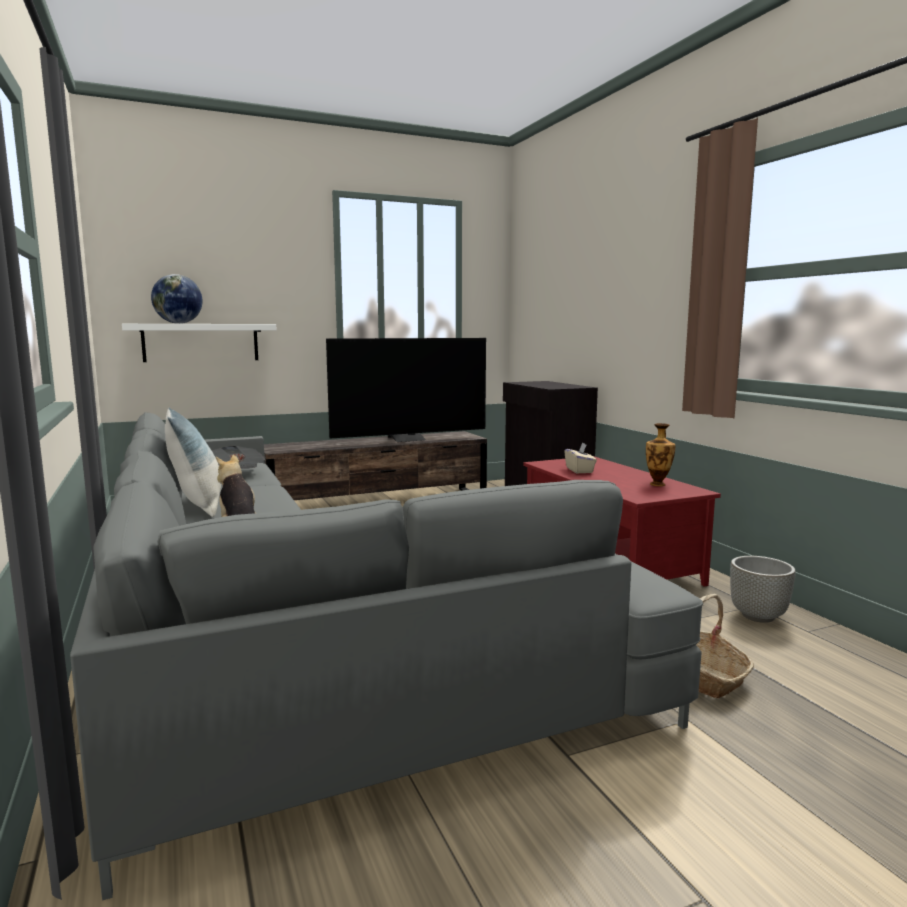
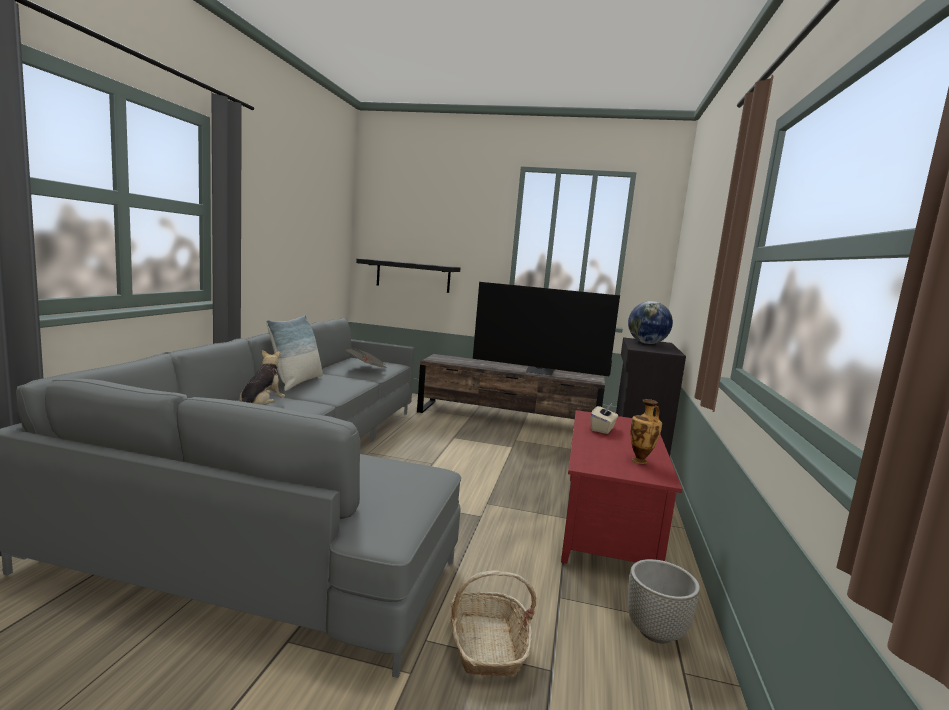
camera: 35 degrees right, 0 degrees up
(178, 323) = (395, 261): globe -> globe (646, 343)
(201, 342) = (413, 276): white shelf -> black shelf

